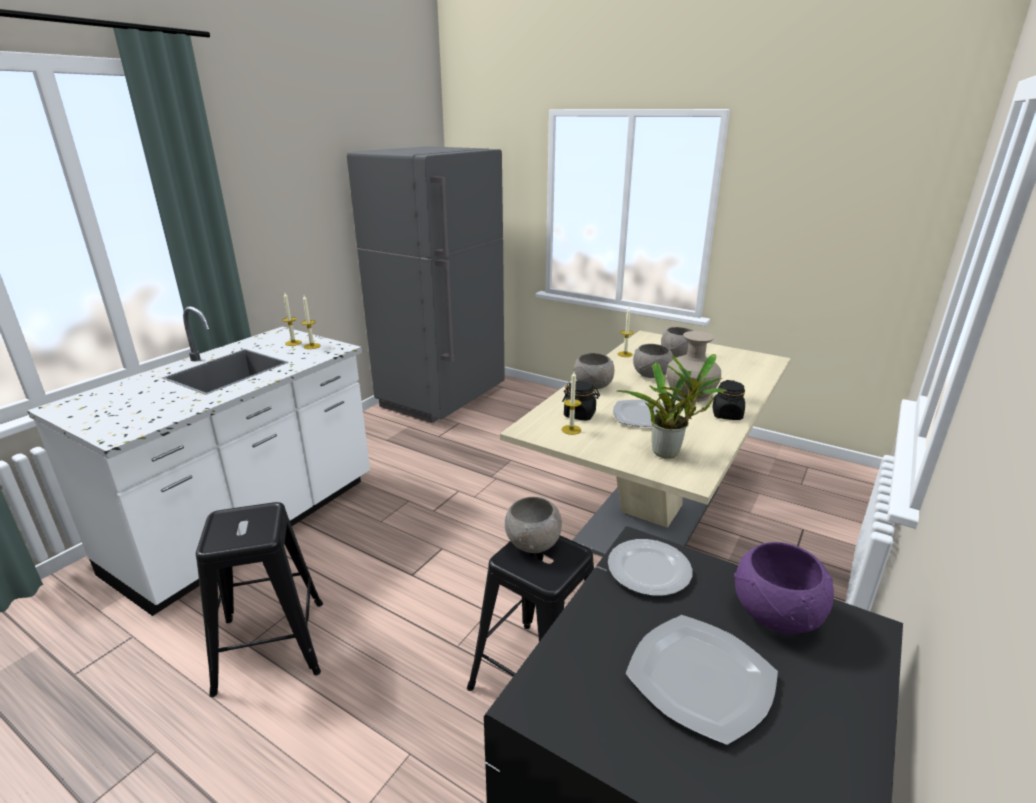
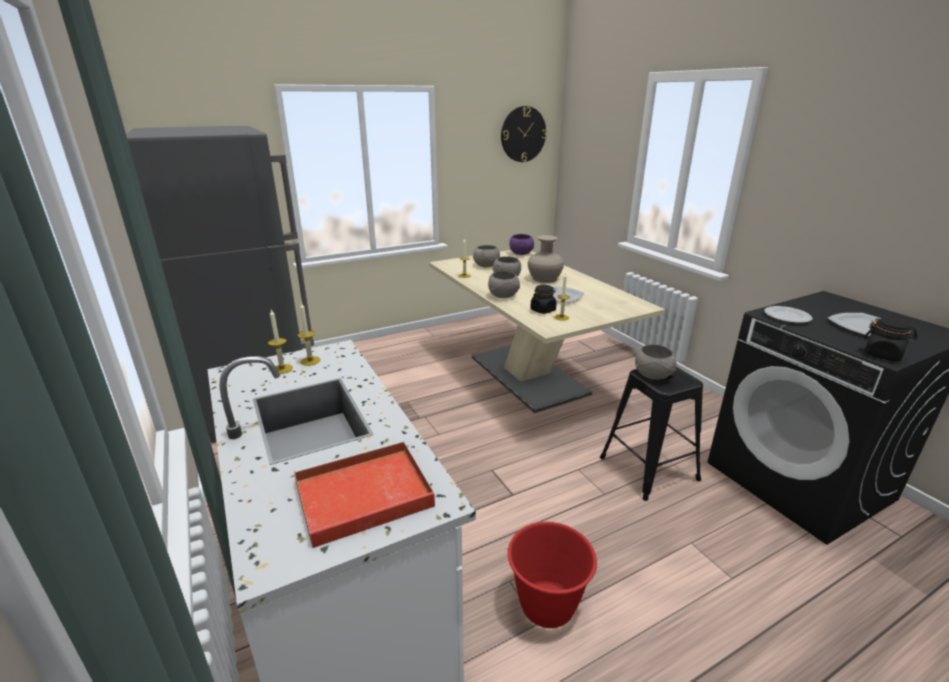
camera: 60 degrees left, 0 degrees up
(125, 411) = (360, 495): none -> red tray
(269, 644) = (547, 605): black stool -> red bucket
(669, 452) = (612, 303): potted plant -> none
(727, 415) = (580, 279): black jar -> black jar (882, 355)
(775, 613) = (819, 305): purple bowl -> purple bowl (520, 253)
(878, 187) = (523, 134): none -> wall clock

